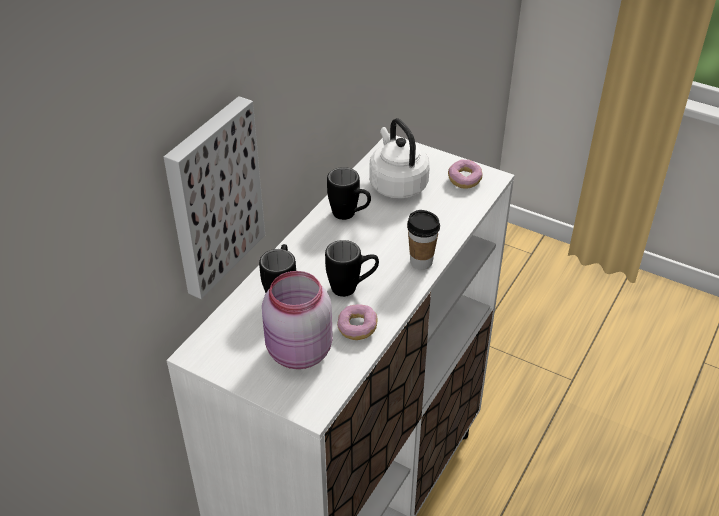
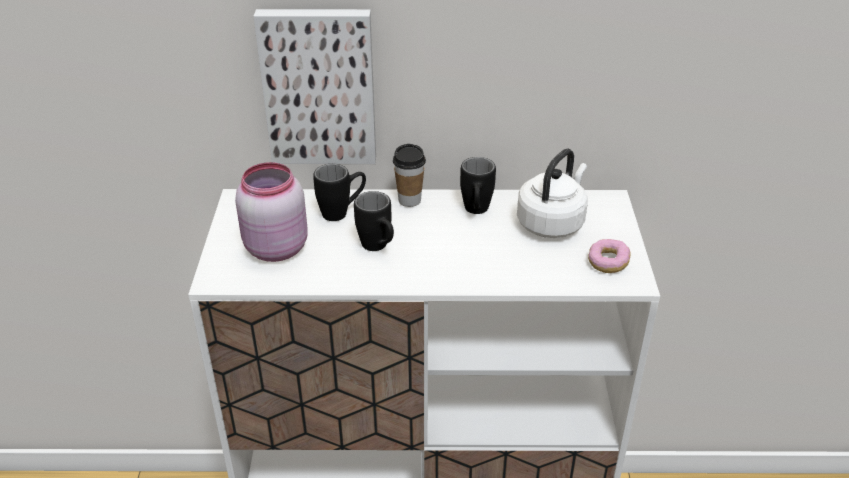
camera: 60 degrees right, 5 degrees down
(357, 328) = (328, 269): donut -> none
(421, 262) = (451, 277): cup -> cup (409, 200)

